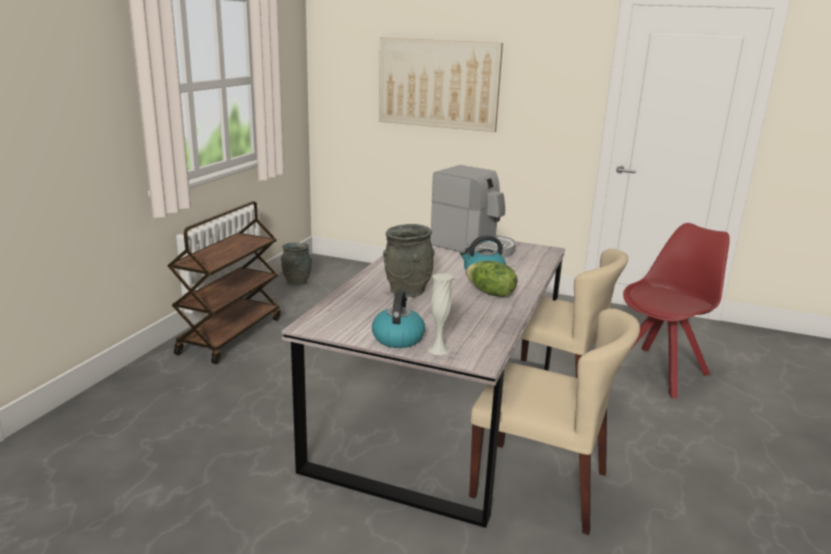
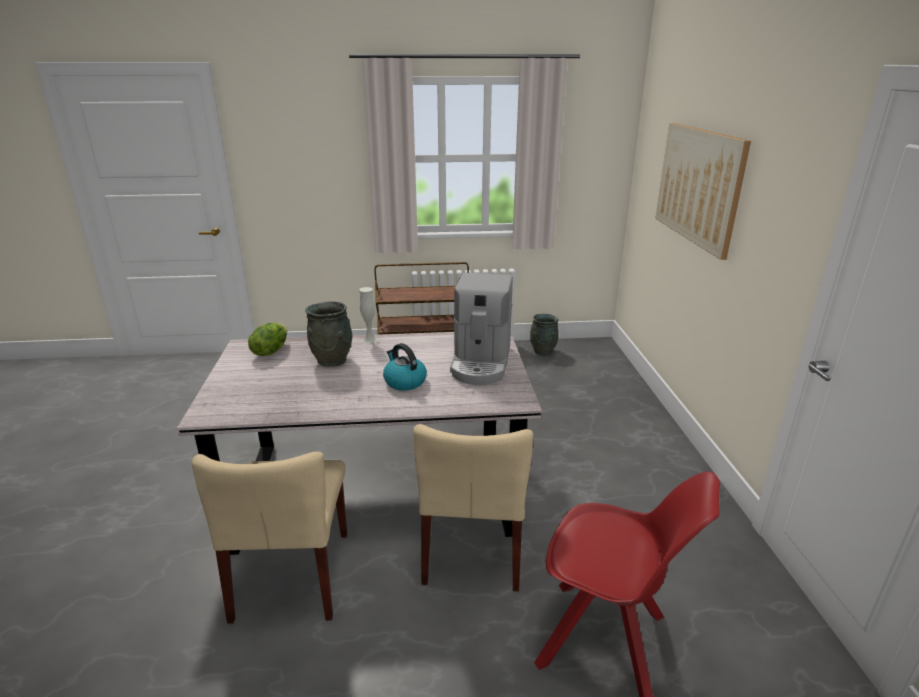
camera: 65 degrees right, 5 degrees up
(398, 338) = (233, 377): kettle -> none
(438, 350) = (217, 396): white vase -> white vase (369, 340)
(490, 293) = (355, 394): lettuce -> lettuce (270, 351)

